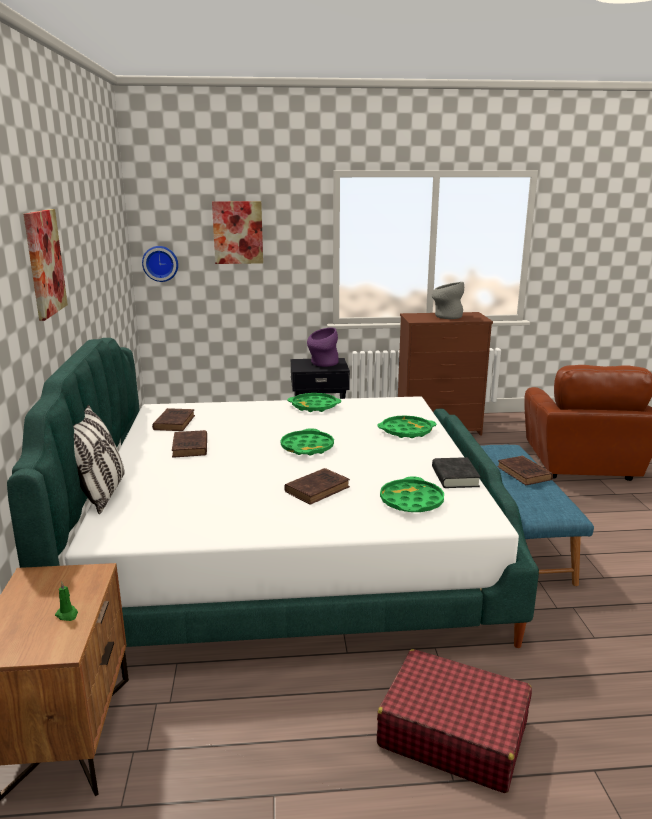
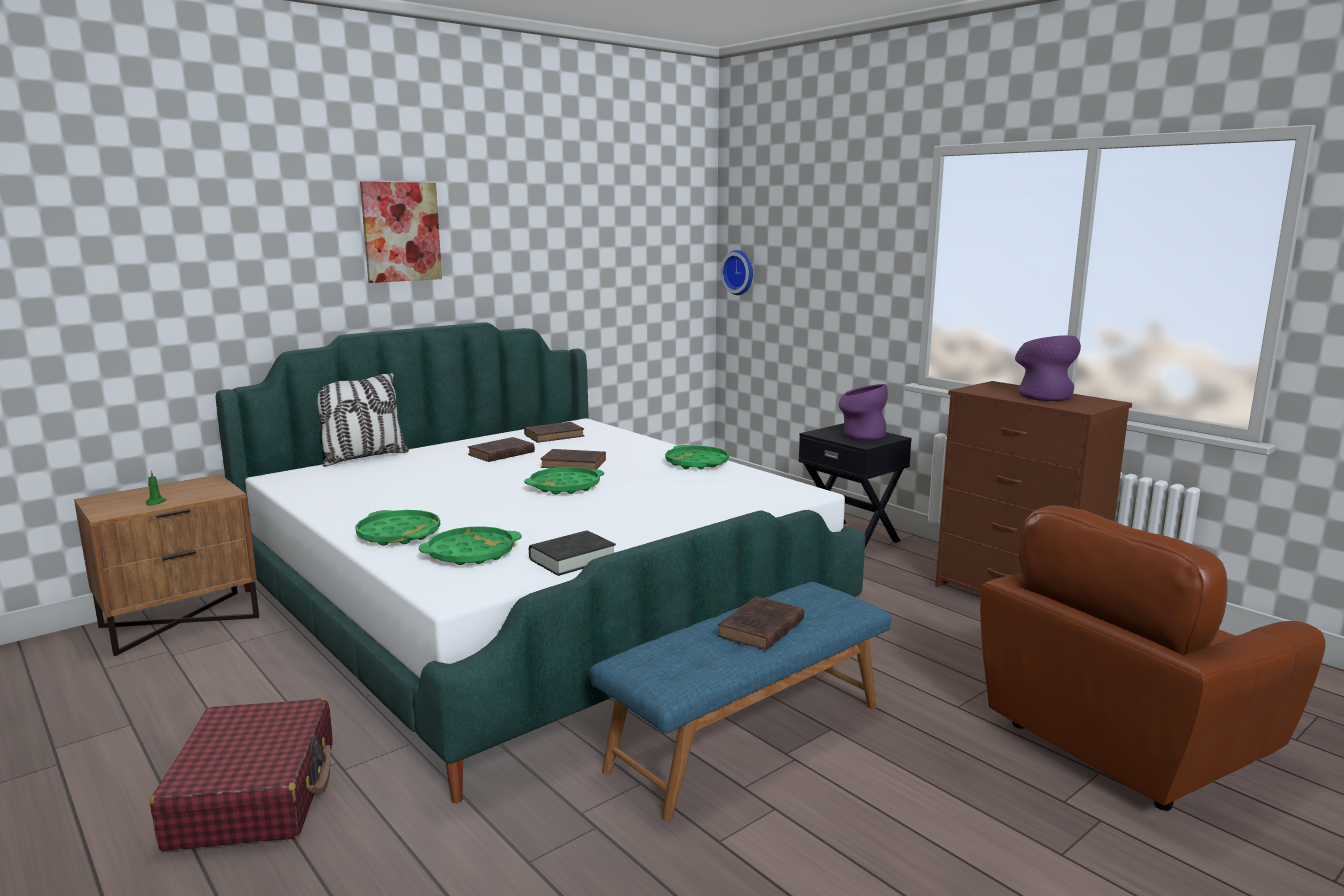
camera: 55 degrees right, 5 degrees down
(238, 232) = (816, 237): picture -> none
(318, 489) = (458, 513): brown book -> brown book (575, 464)
(406, 431) = (690, 512): green tray -> green tray (399, 534)
(446, 316) = (1042, 395): grey vase -> purple vase

